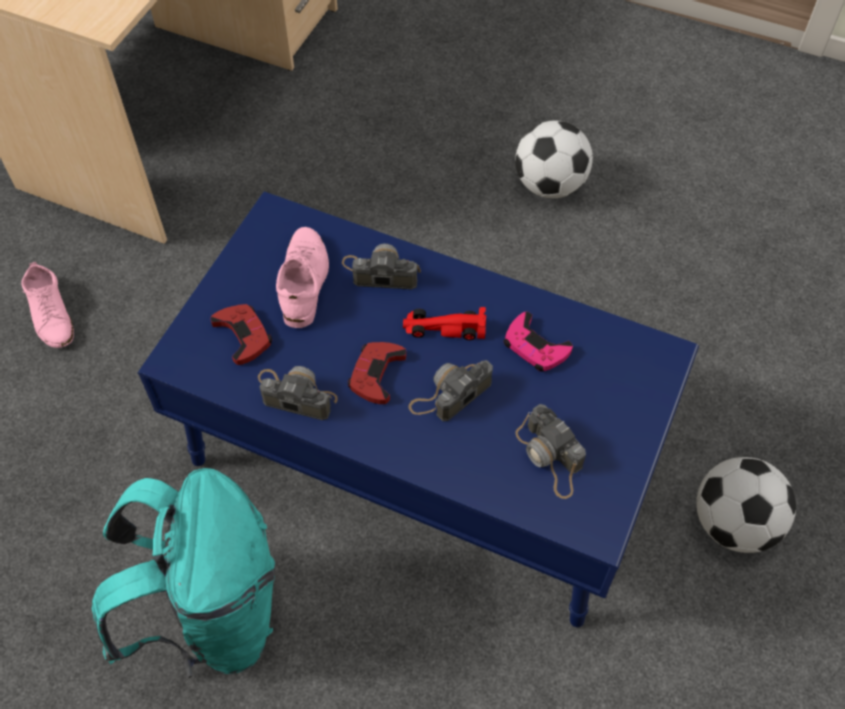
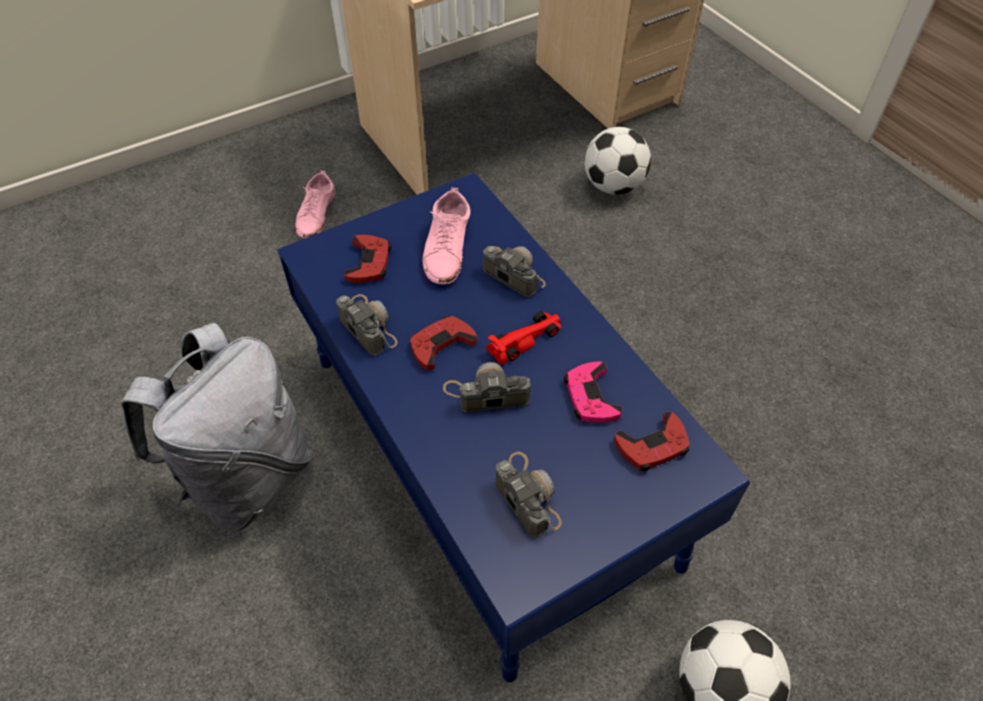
camera: 35 degrees right, 5 degrees down
(212, 614) = (247, 477): turquoise backpack -> grey backpack
(304, 281) = (447, 248): pink shoe -> pink shoe turned 150 degrees clockwise
(444, 327) = (526, 339): red toy car -> red toy car turned 105 degrees clockwise
(549, 185) = (760, 309): football -> football (613, 186)
(550, 457) = (527, 494): camera -> camera turned 150 degrees clockwise
(612, 359) = (653, 446): none -> red game controller

